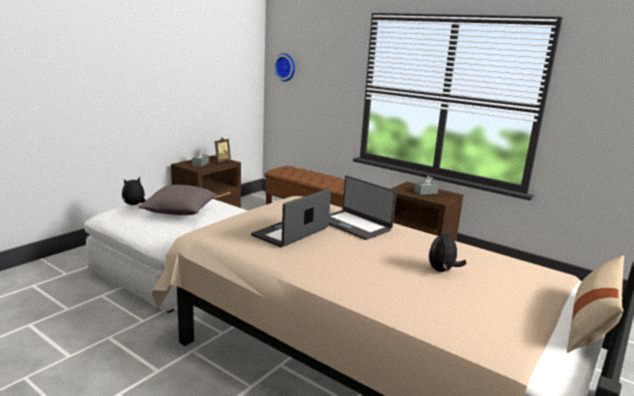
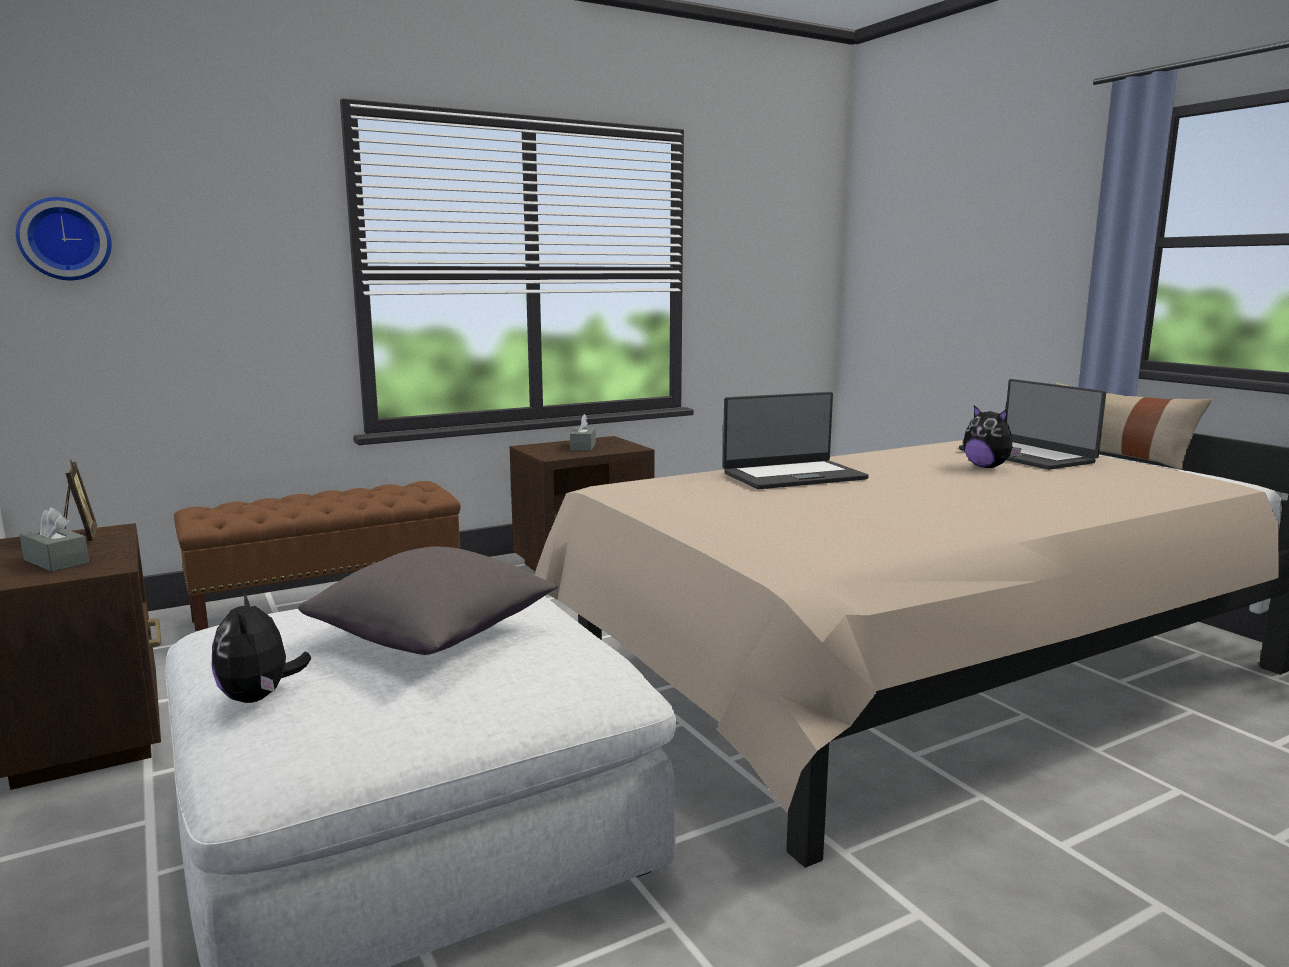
camera: 65 degrees left, 5 degrees down
(291, 232) = (818, 509): laptop -> laptop (1027, 456)

